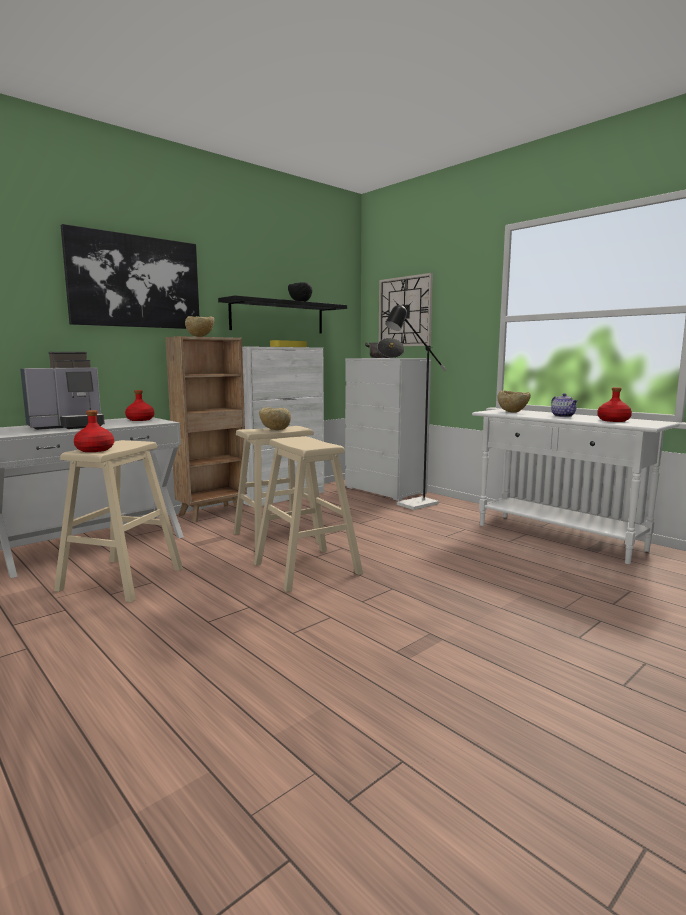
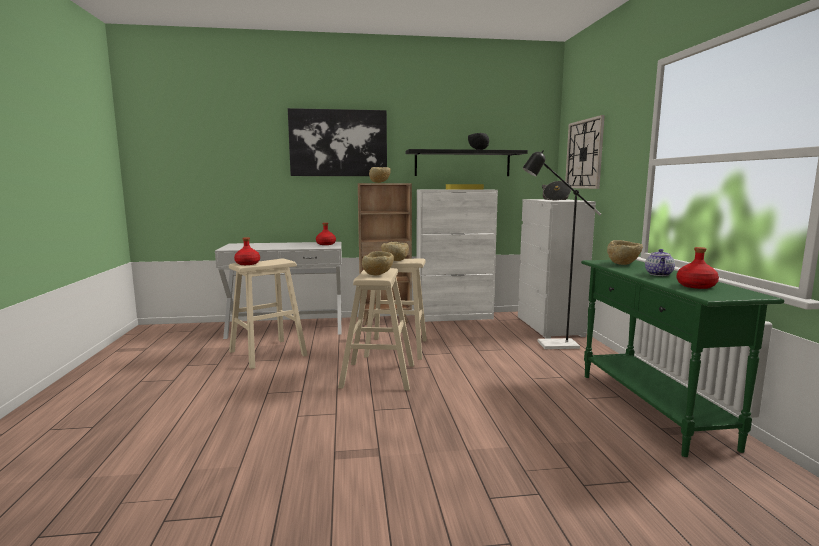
camera: 35 degrees right, 0 degrees up
(68, 426) = (274, 245): coffee machine -> none
(312, 443) = (378, 275): none -> beige bowl
(558, 537) = (651, 409): white console table -> green console table

